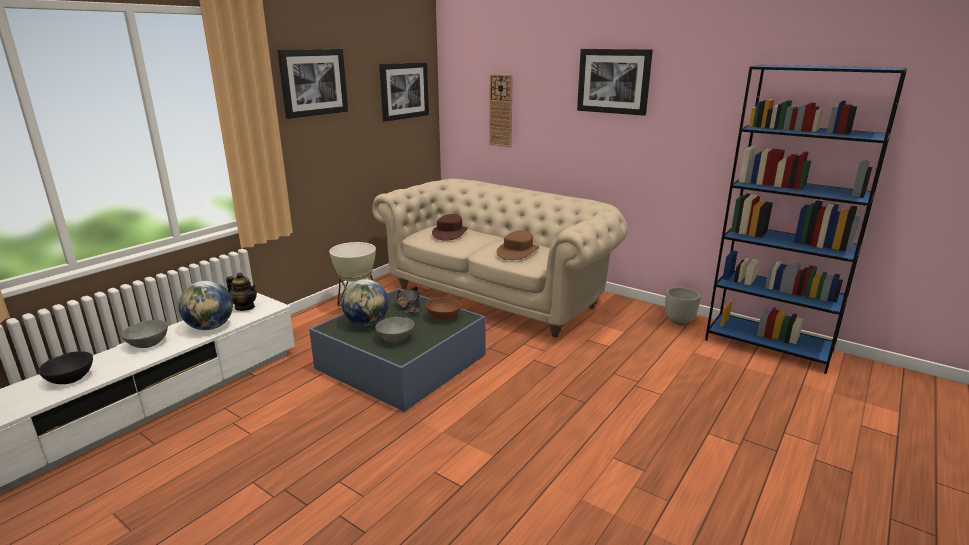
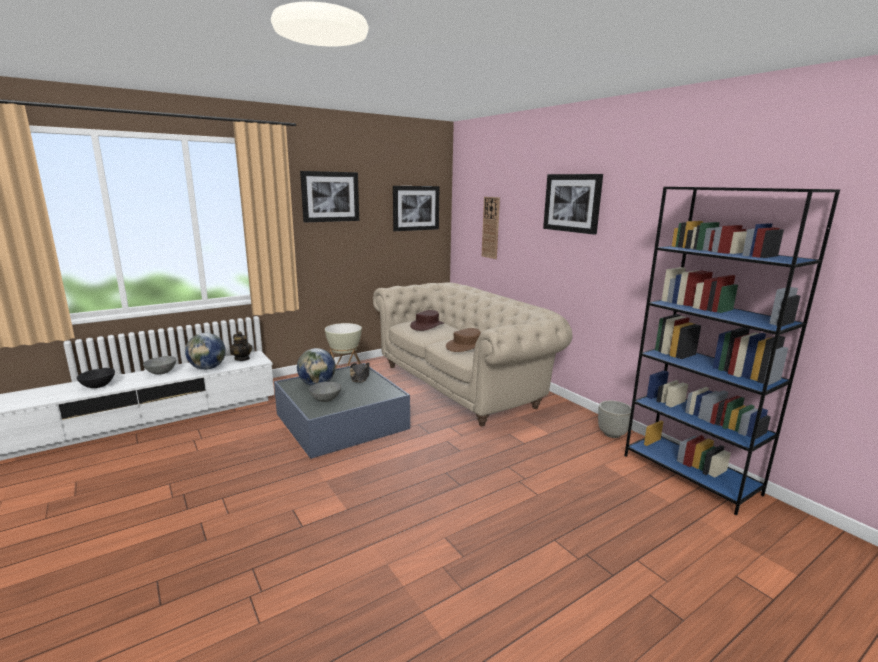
camera: 20 degrees right, 5 degrees down
(443, 317) = (377, 390): brown bowl -> none

